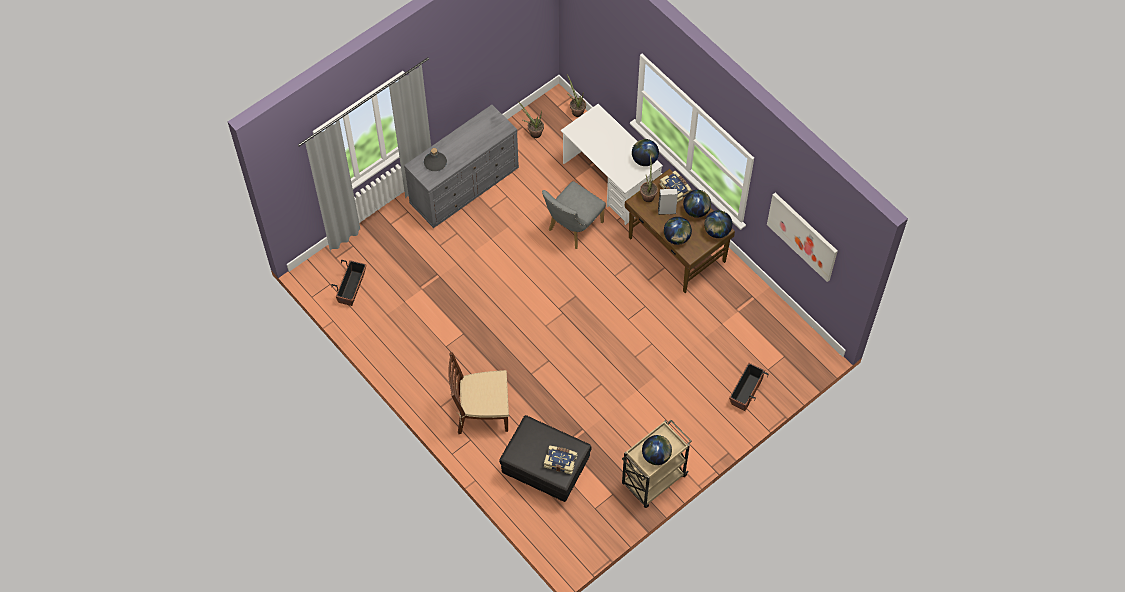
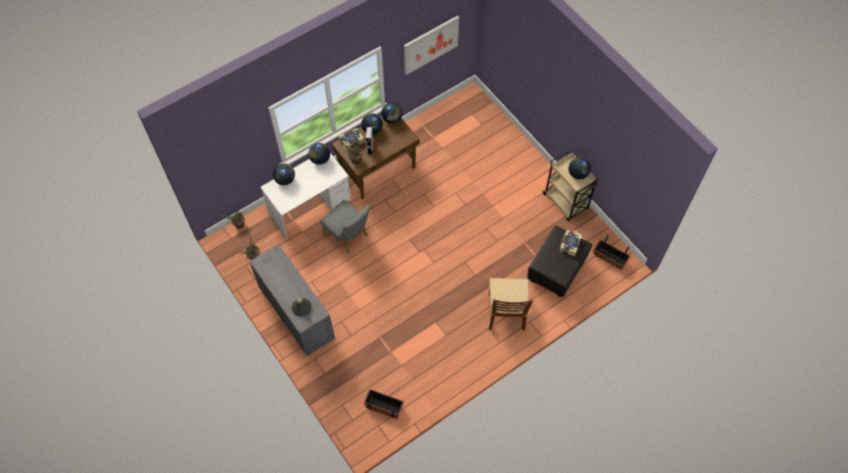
camera: 85 degrees left, 0 degrees up
(677, 237) = (394, 144): globe -> globe (285, 180)
(746, 391) = (498, 139): planter -> planter (609, 258)

